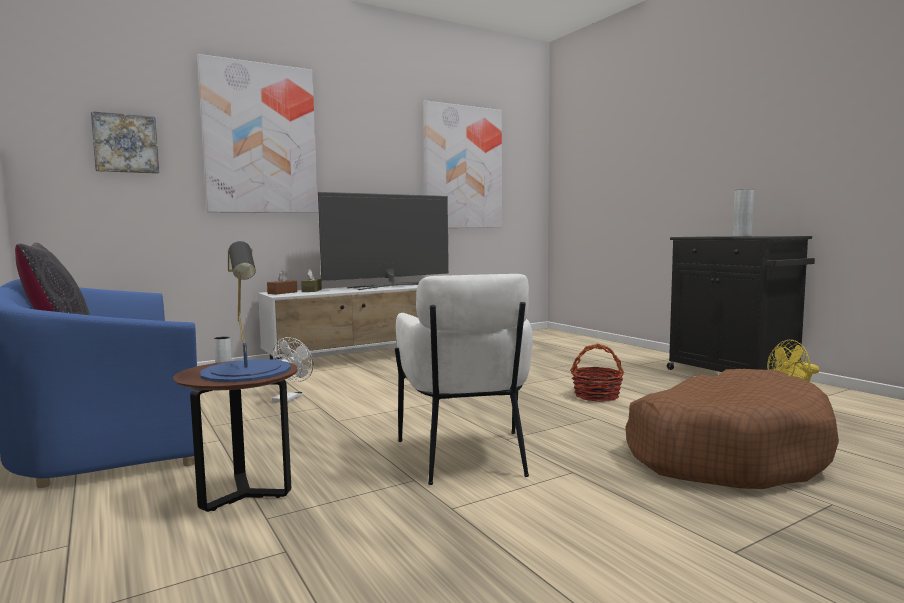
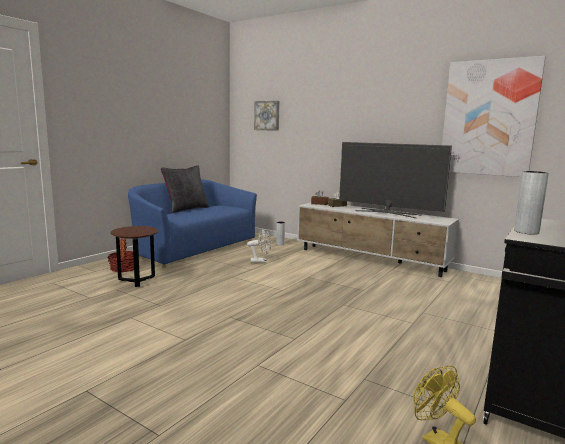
camera: 65 degrees right, 5 degrees up
(246, 371) = (134, 231): blue table lamp -> none
(260, 139) = (327, 107): picture -> none
(467, 457) = (196, 311): white armchair -> none
(596, 396) = (354, 335): basket -> basket (124, 268)
(725, 452) = (249, 392): brown dog bed -> none

